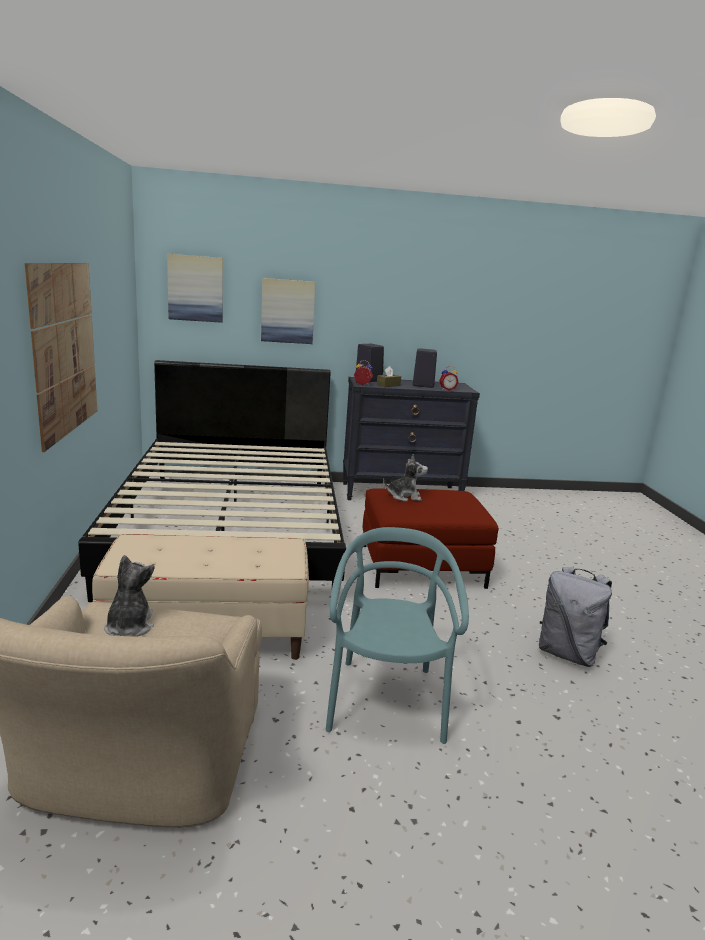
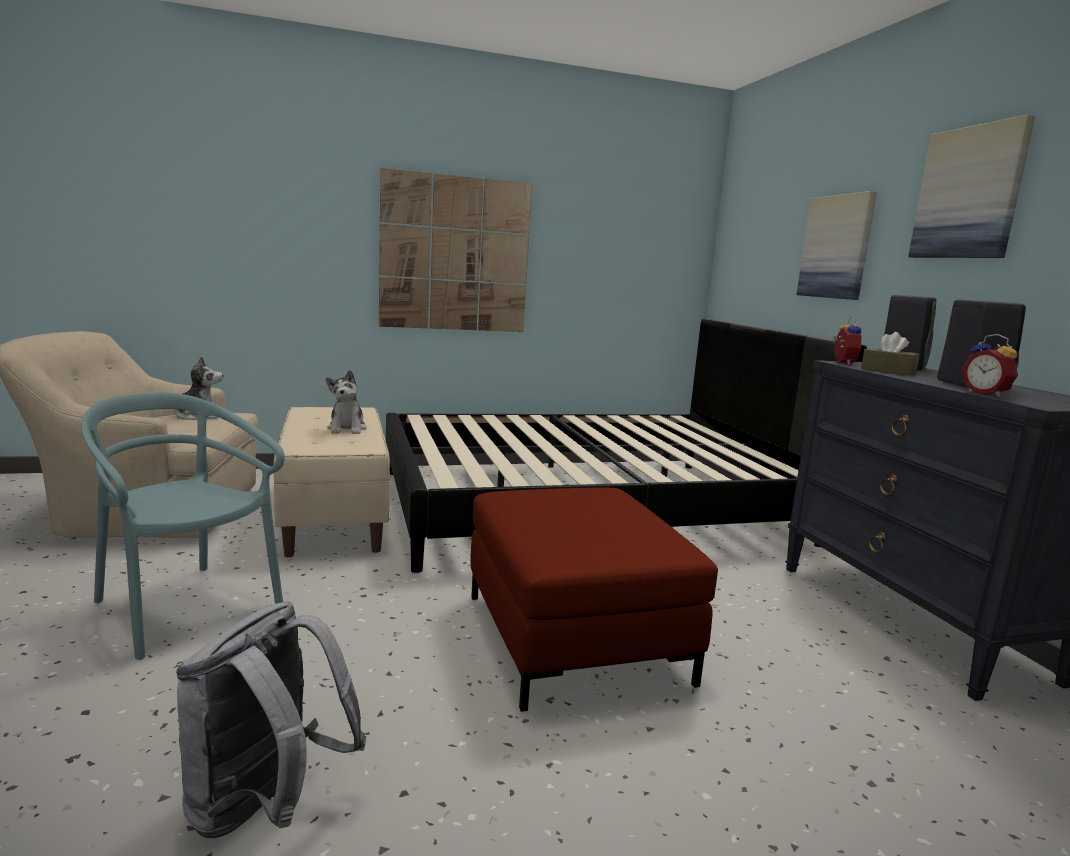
camera: 80 degrees right, 5 degrees down
(195, 288) = (755, 226): picture -> picture (969, 193)
(386, 701) = (184, 607): turquoise chair -> turquoise chair turned 135 degrees counterclockwise
(404, 496) = (595, 503): plush toy -> plush toy (347, 429)

